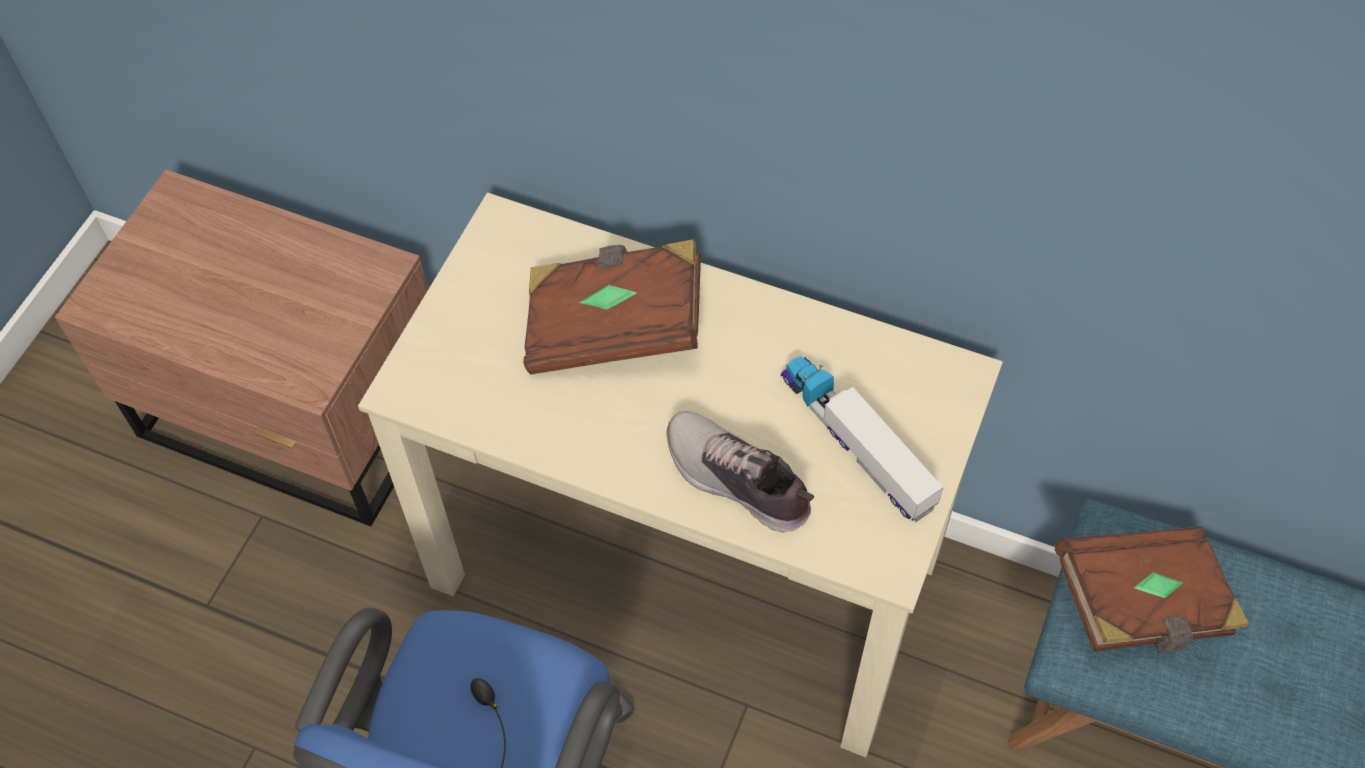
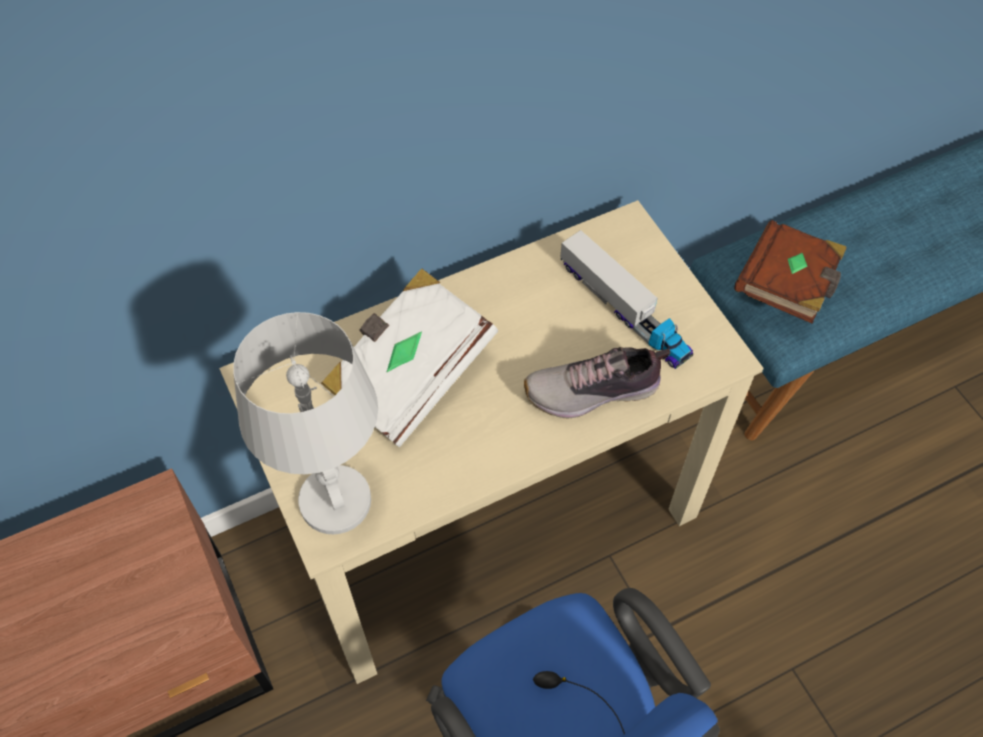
camera: 50 degrees left, 0 degrees up
(440, 369) = (334, 500): none -> white table lamp
(614, 327) = (410, 373): brown book -> white book
(856, 442) = (624, 310): toy truck -> toy truck turned 135 degrees counterclockwise

